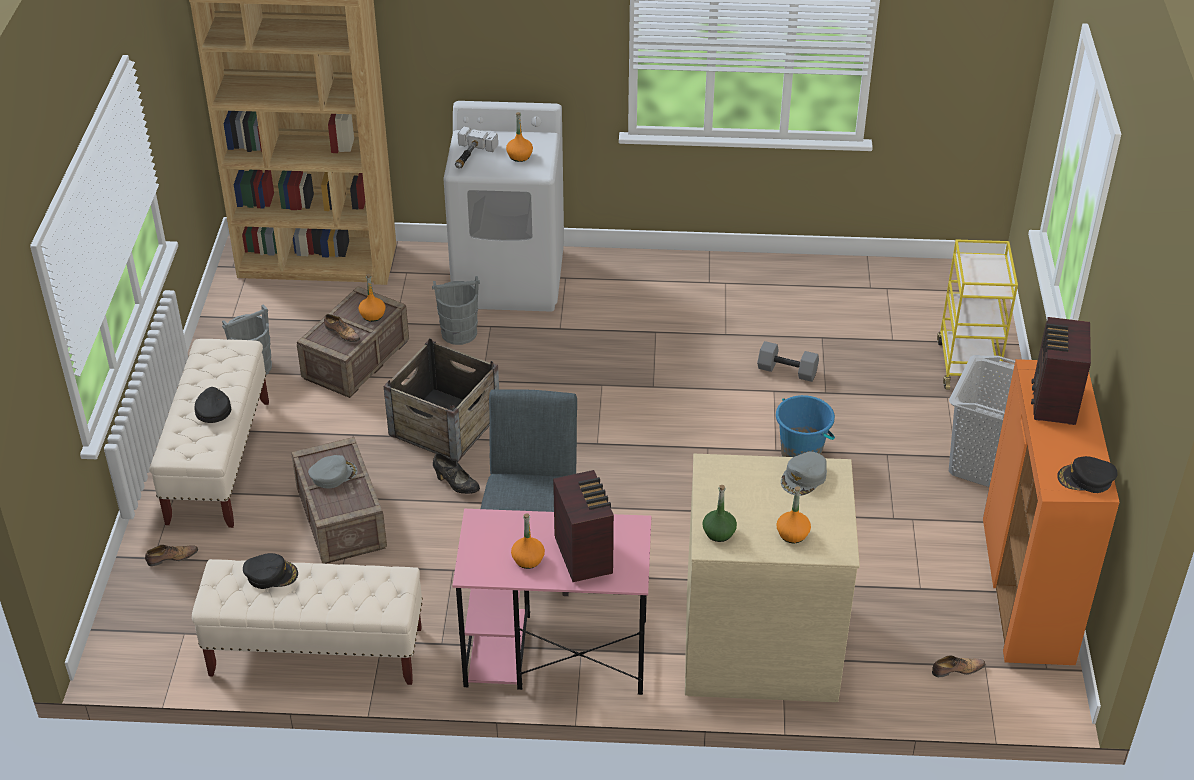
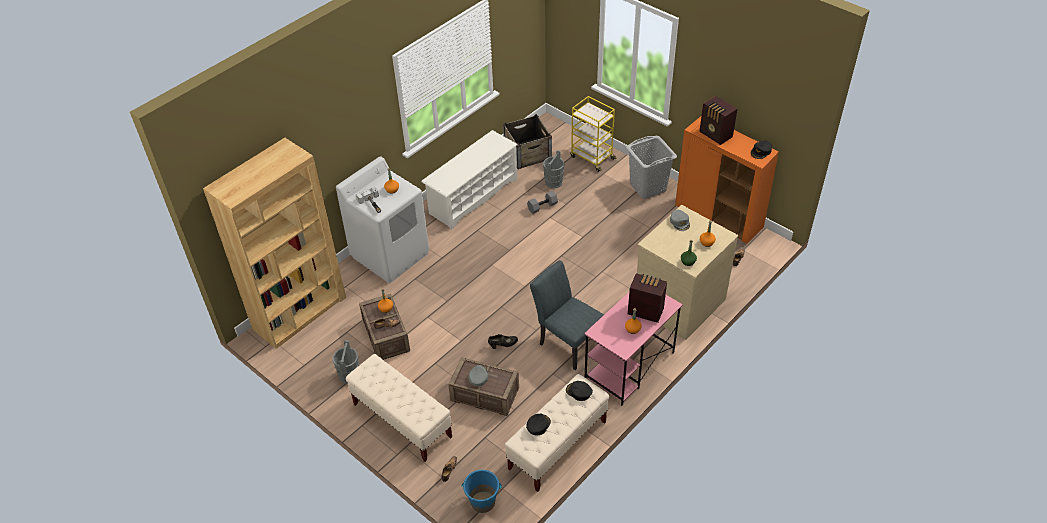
camera: 50 degrees left, 5 degrees up
(213, 409) = (406, 393): black cap -> black cap (579, 392)
(445, 424) = (461, 328): crate -> crate (528, 153)
(459, 333) = (408, 291): grey bucket -> grey bucket (553, 182)
(719, 289) = (473, 196): none -> white shoe rack
(801, 454) = (592, 231): blue bucket -> blue bucket (483, 502)

